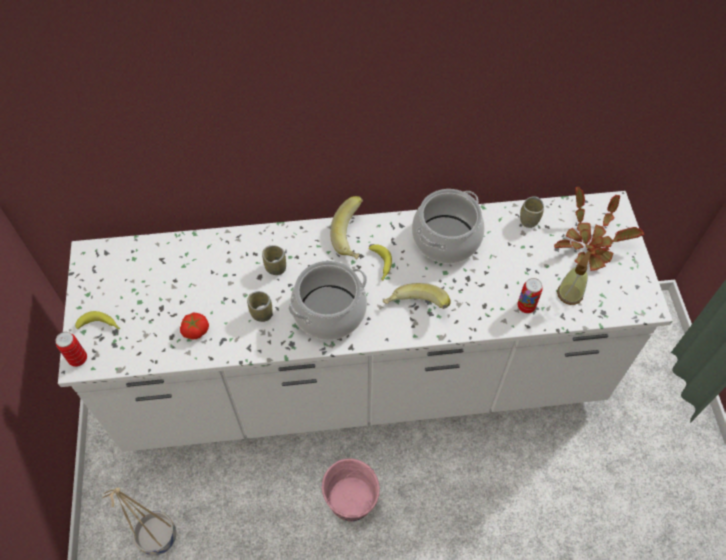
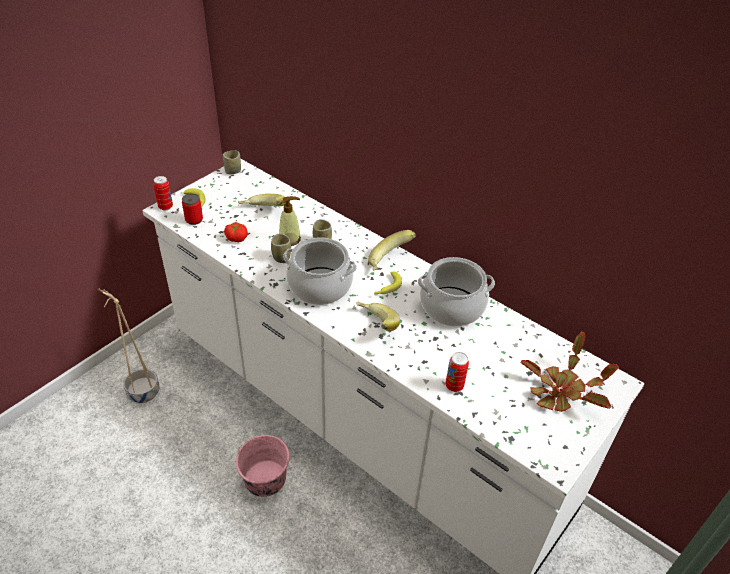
camera: 45 degrees right, 15 degrees down
(127, 347) = (194, 220): none -> can
(181, 283) = (262, 212): none -> banana
(529, 220) = (531, 341): cup -> cup (233, 171)
(570, 293) = (500, 406): soap dispenser -> soap dispenser (290, 239)

